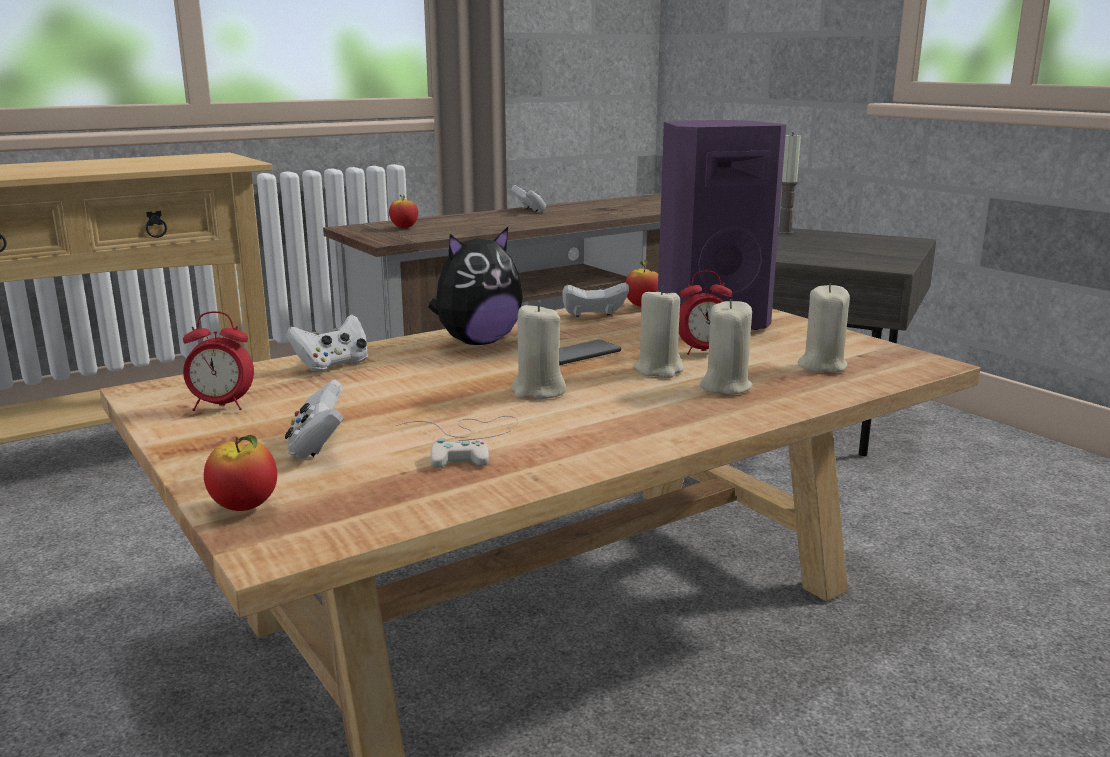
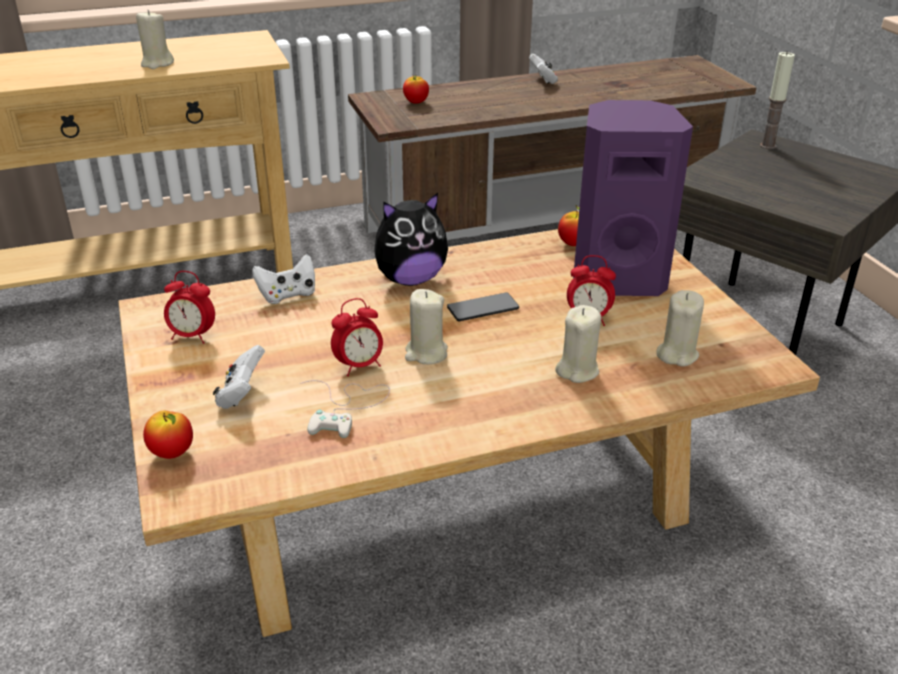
camera: 15 degrees right, 15 degrees up
(461, 408) = (359, 366): none -> alarm clock
(593, 316) = (523, 254): white game controller -> none
(659, 370) = (536, 339): beige candle -> beige candle (157, 64)

